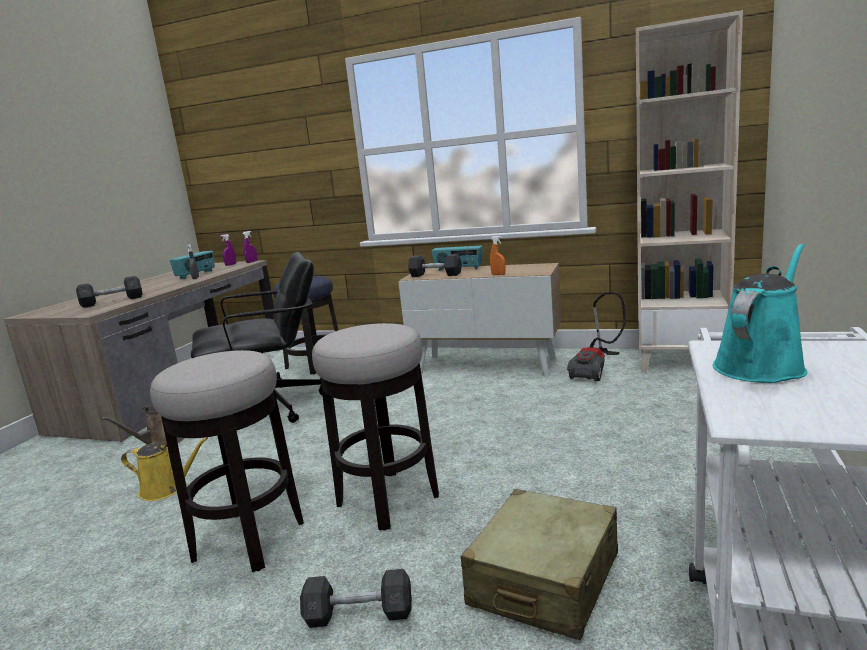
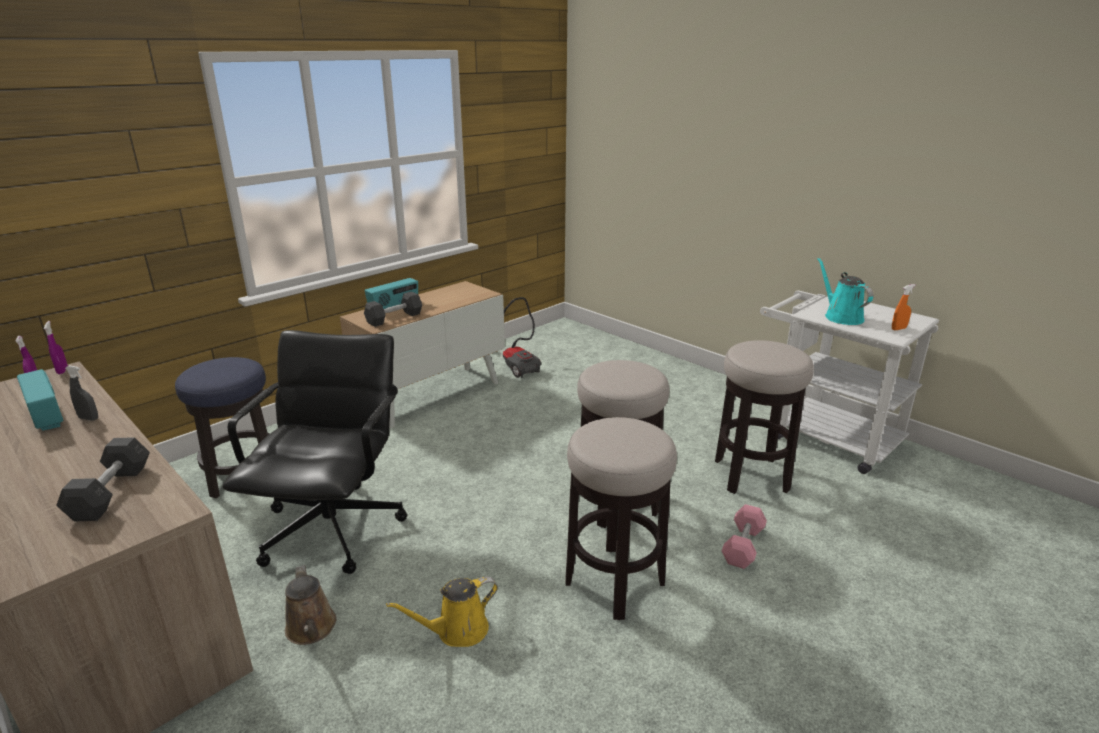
camera: 65 degrees left, 10 degrees up
(166, 489) = (457, 631): yellow watering can -> yellow watering can turned 150 degrees counterclockwise
(359, 614) = (743, 546): grey dumbbell -> pink dumbbell
(498, 274) = (457, 303): orange spray bottle -> orange spray bottle (898, 329)
(544, 580) = (751, 475): beige suitcase -> stool
(681, 361) = (548, 339): beige bookcase -> none

